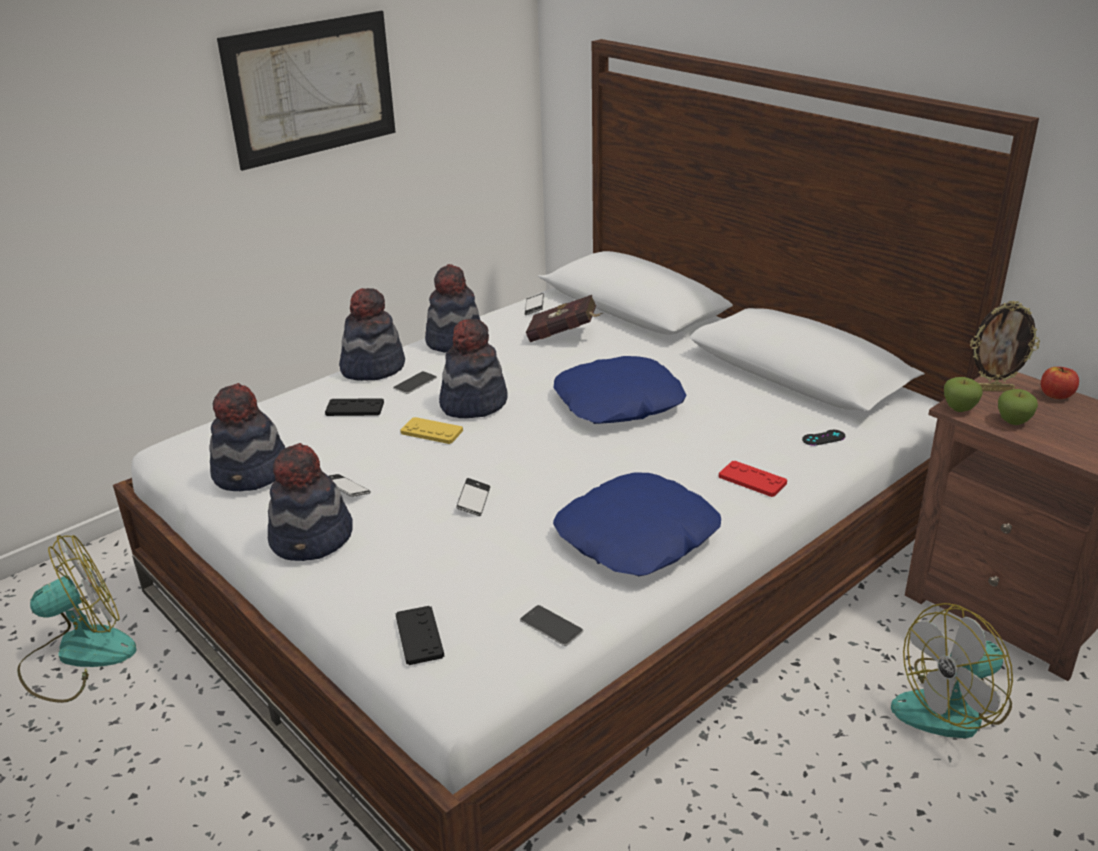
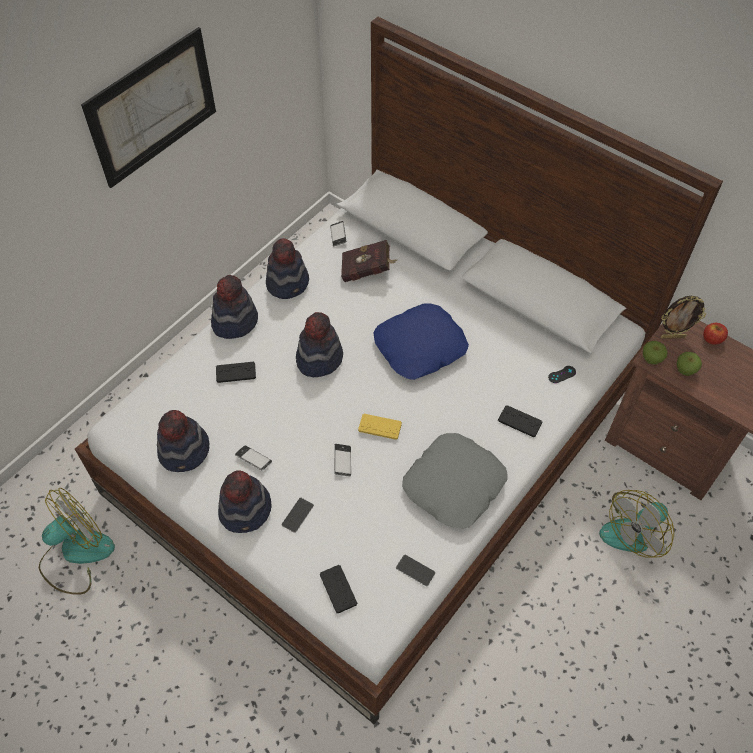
camera: 10 degrees left, 25 degrees up
(415, 383) = (271, 338): phone -> phone (297, 515)
(431, 432) = (298, 394): yellow game controller -> yellow game controller (380, 427)
(638, 537) = (454, 485): blue pillow -> grey pillow
(752, 480) = (519, 421): red game controller -> black game controller

